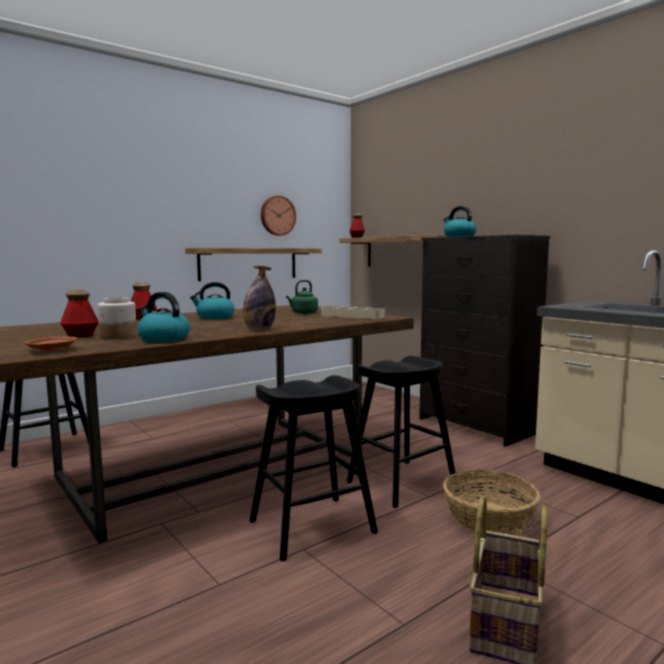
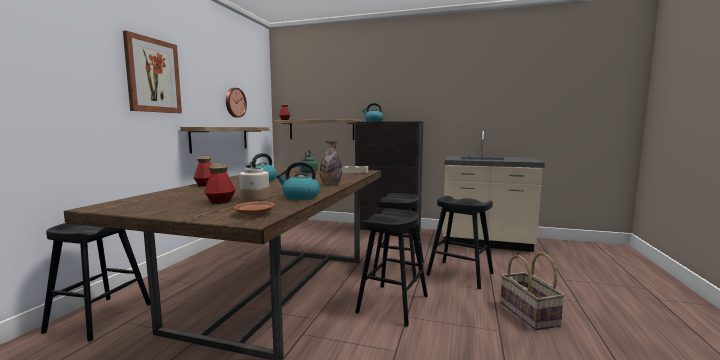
camera: 35 degrees left, 0 degrees up
(149, 188) = (153, 76): none -> picture
(488, 519) = (460, 274): basket -> black stool

